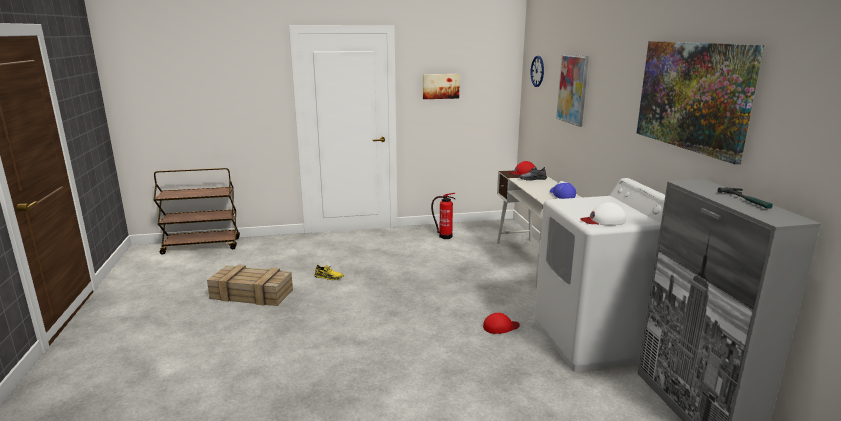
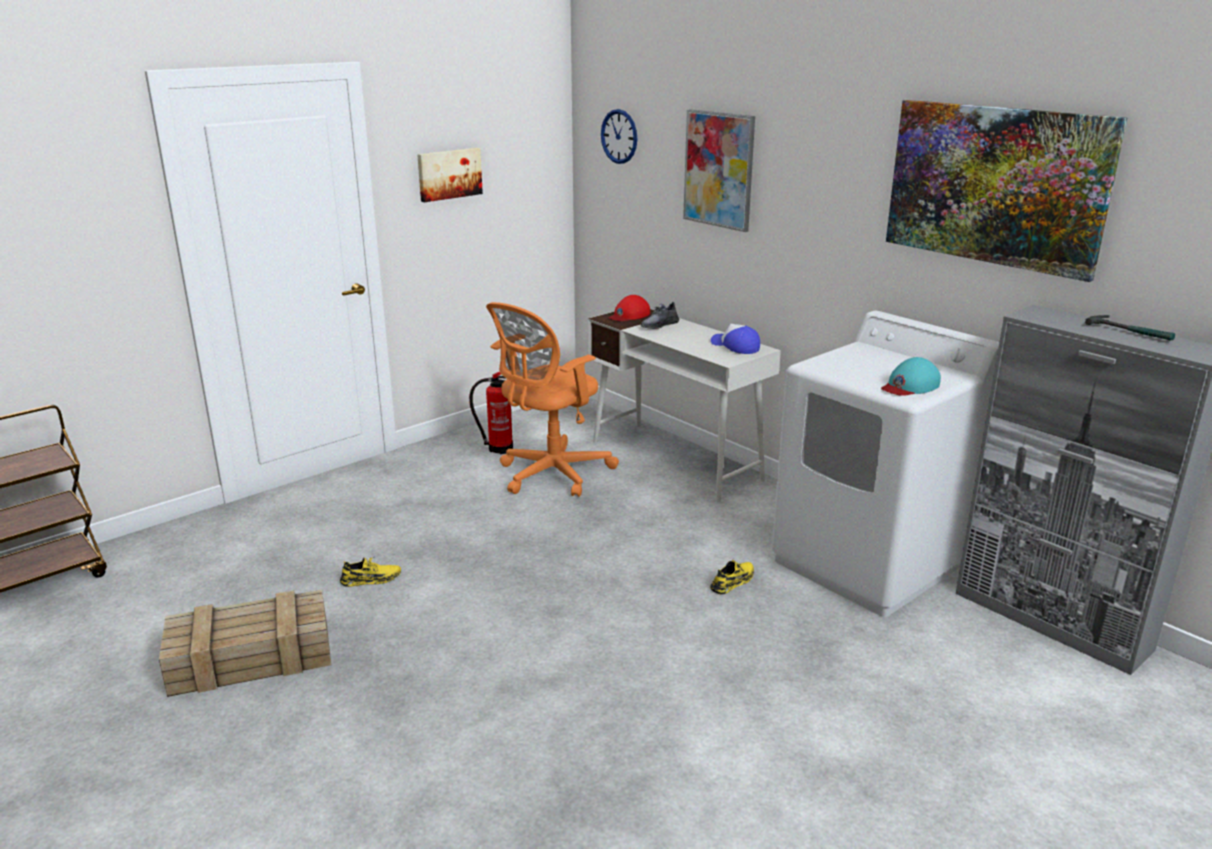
camera: 30 degrees left, 5 degrees up
(457, 253) = (550, 475): none -> orange office chair
(500, 327) = (733, 582): red cap -> yellow shoe
(603, 220) = (910, 386): white cap -> turquoise cap

